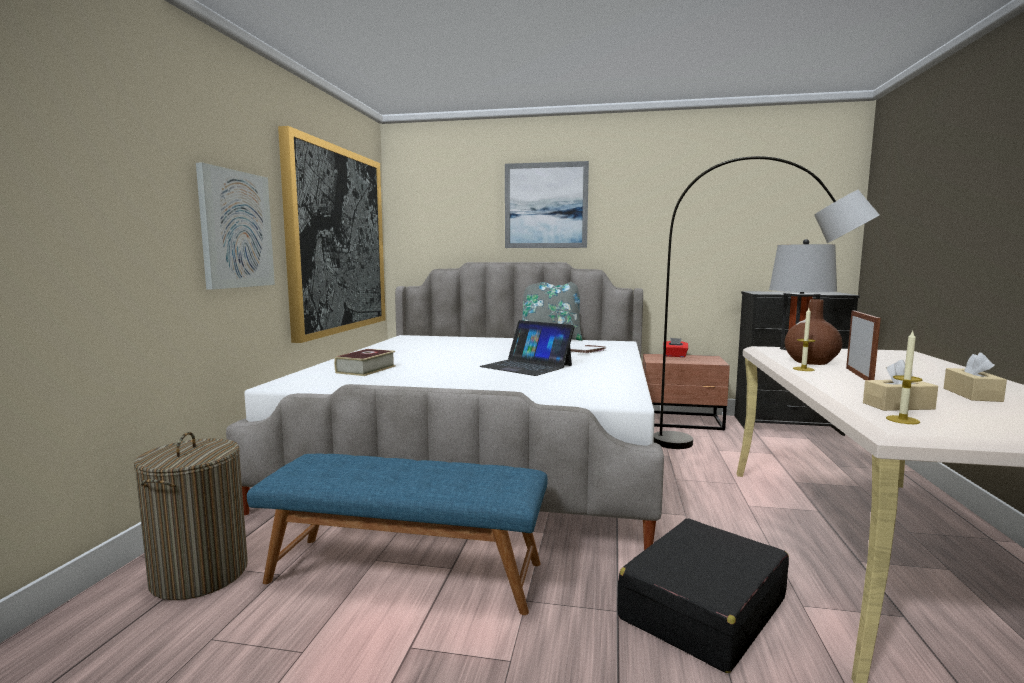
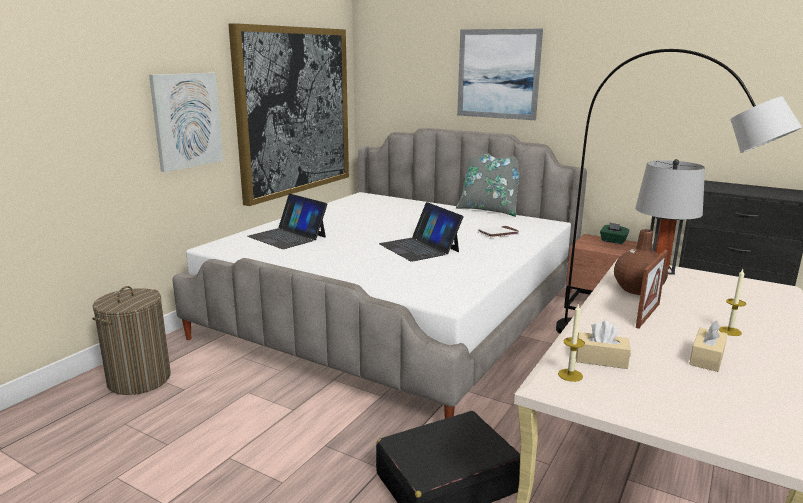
camera: 20 degrees right, 10 degrees up
(366, 369) = (287, 236): book -> laptop
(406, 571) = (262, 405): blue bench -> none
(675, 356) = (613, 241): red tissue box -> green tissue box
(803, 369) = (609, 299): candle -> candle (730, 331)

